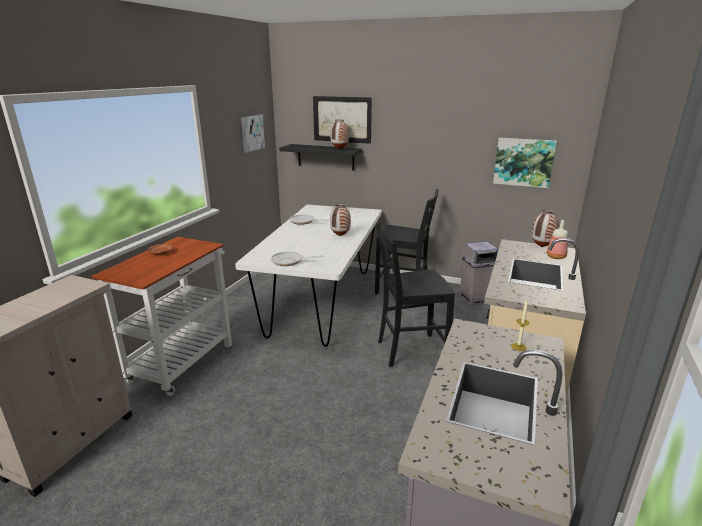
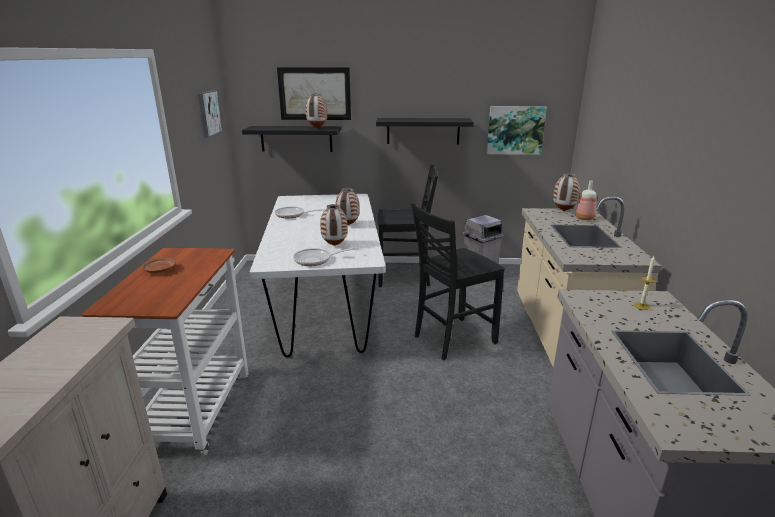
camera: 20 degrees left, 0 degrees up
(314, 252) = (335, 245): none -> vase
(433, 157) = (423, 131): none -> black shelf

